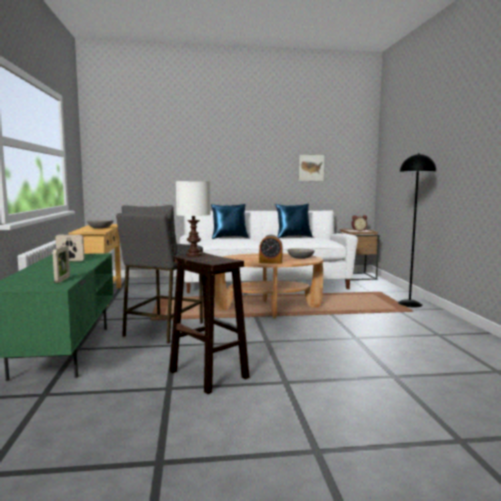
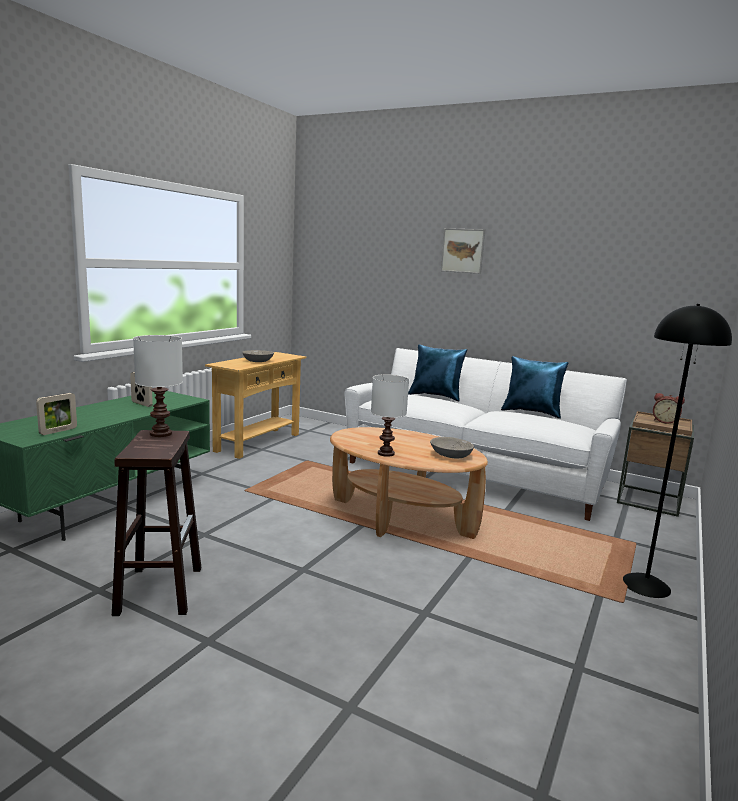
camera: 35 degrees right, 5 degrees up
(163, 329) = (233, 508): grey stool -> none
(270, 262) = (386, 453): alarm clock -> white table lamp
(311, 167) = (599, 300): picture -> picture (462, 250)

